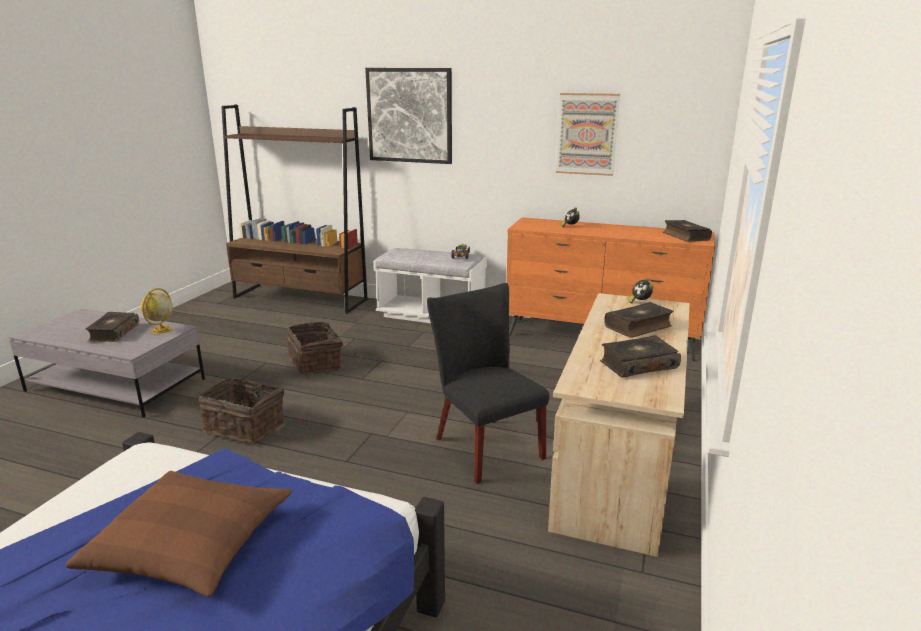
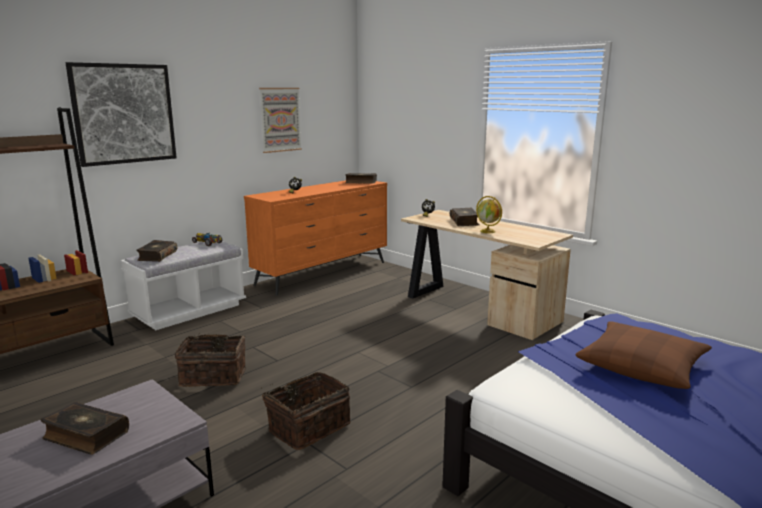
camera: 65 degrees left, 5 degrees down
(161, 330) = (132, 401): globe -> globe (488, 231)
(483, 445) = (429, 337): black chair -> none
(637, 365) = (515, 230): book -> book (157, 256)

